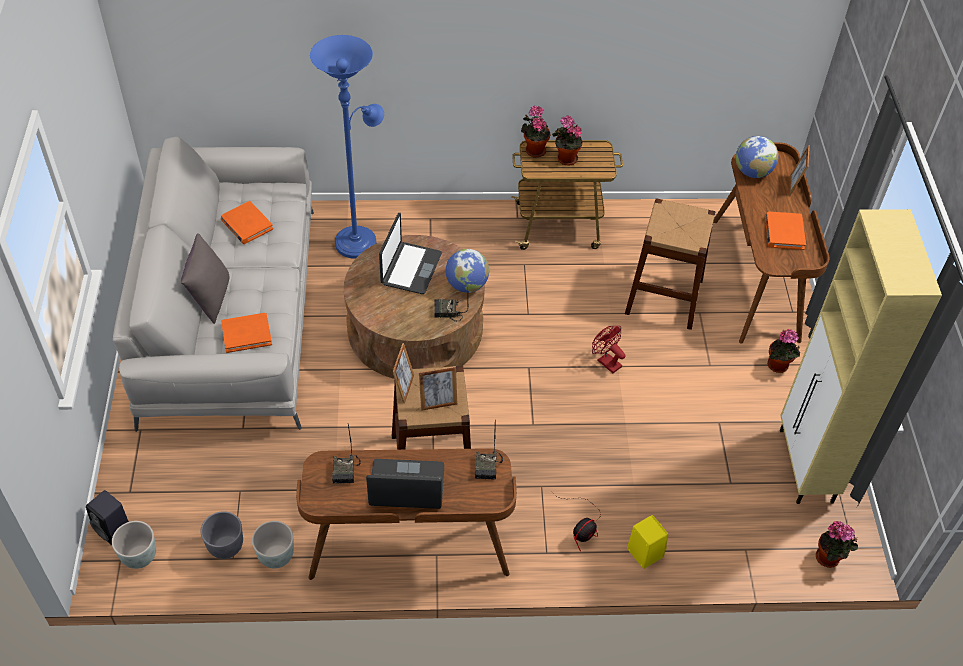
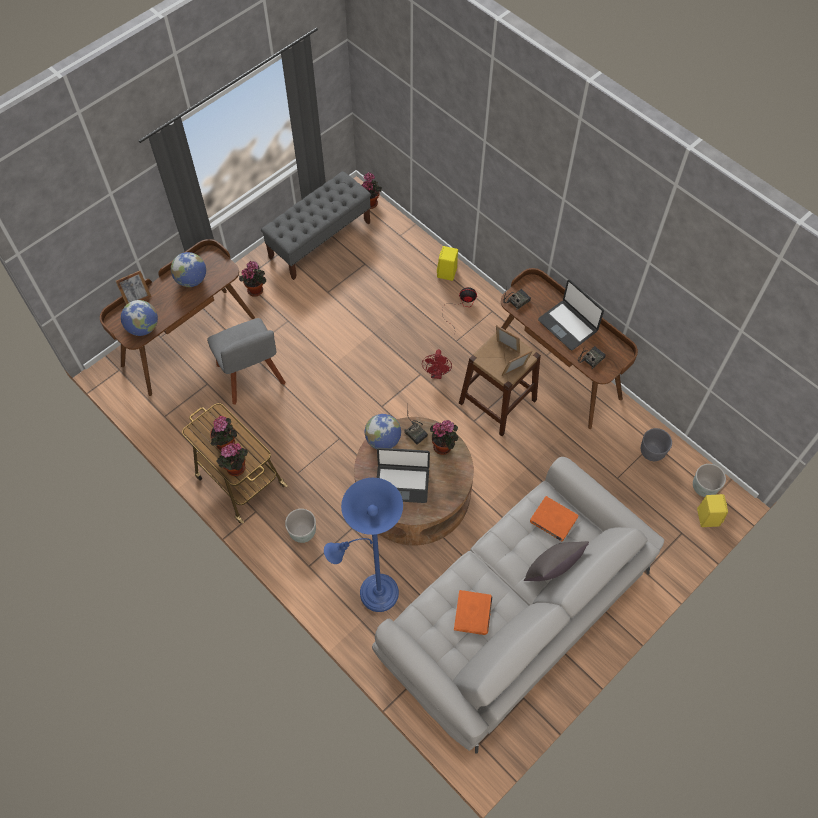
camera: 130 degrees left, 10 degrees up
(114, 530) = (707, 516): black speaker -> yellow speaker
(276, 555) = (628, 424): grey planter -> grey planter (302, 533)
(410, 268) = (402, 483): laptop -> laptop turned 150 degrees counterclockwise
(410, 321) = (444, 446): none -> potted plant
(606, 361) = (337, 371): red fan -> red fan (437, 374)
(664, 296) = (251, 377): brown stool -> grey chair
(783, 232) = (191, 280): orange book -> globe
(806, 467) = (320, 240): beige cabinet -> grey bench

